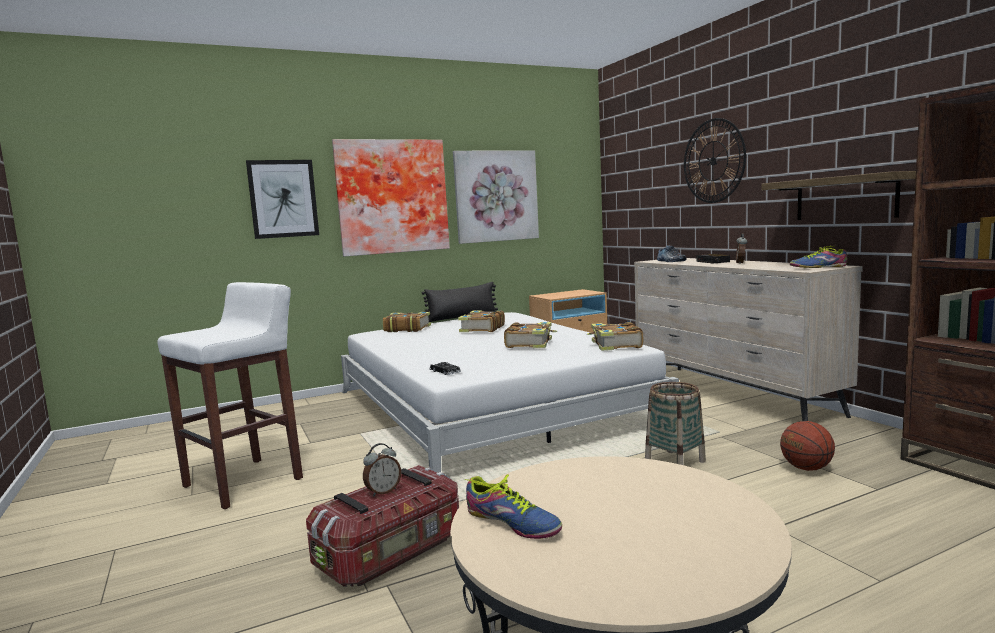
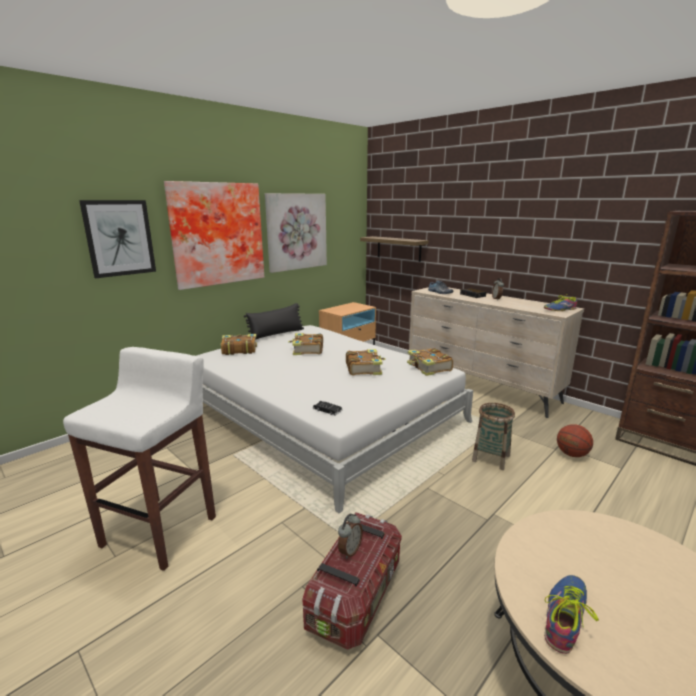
camera: 20 degrees left, 10 degrees up
(512, 522) = (564, 616): shoe -> shoe turned 75 degrees counterclockwise
(713, 161) = (471, 218): wall clock -> none
(845, 198) = (576, 261): shelf -> shelf (398, 248)

